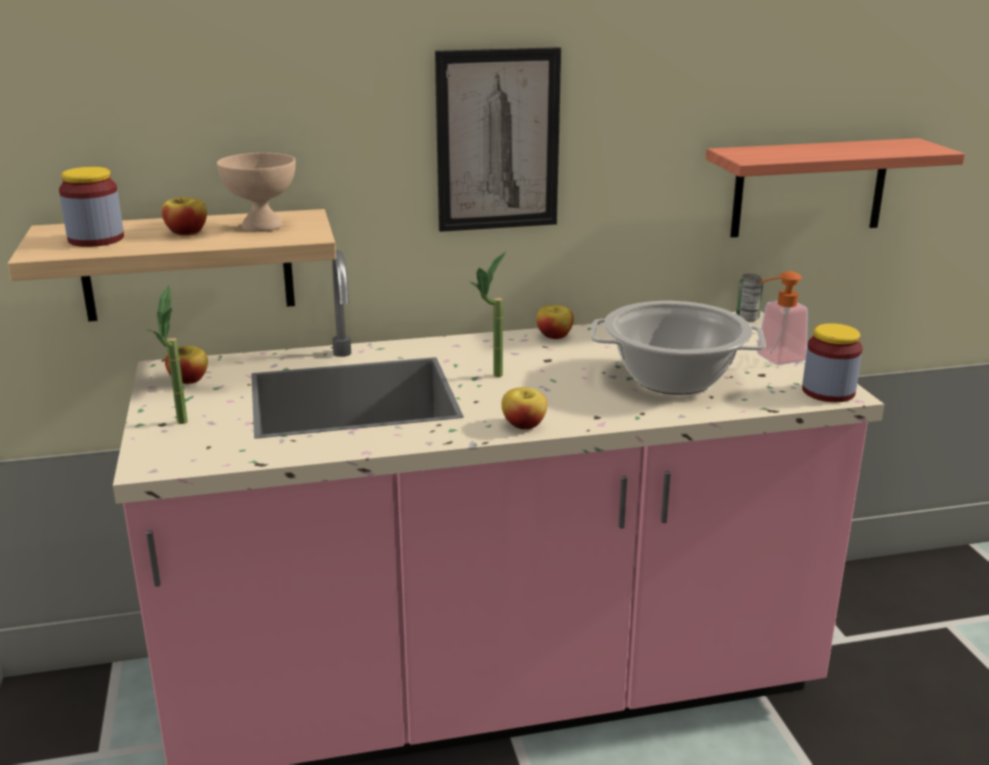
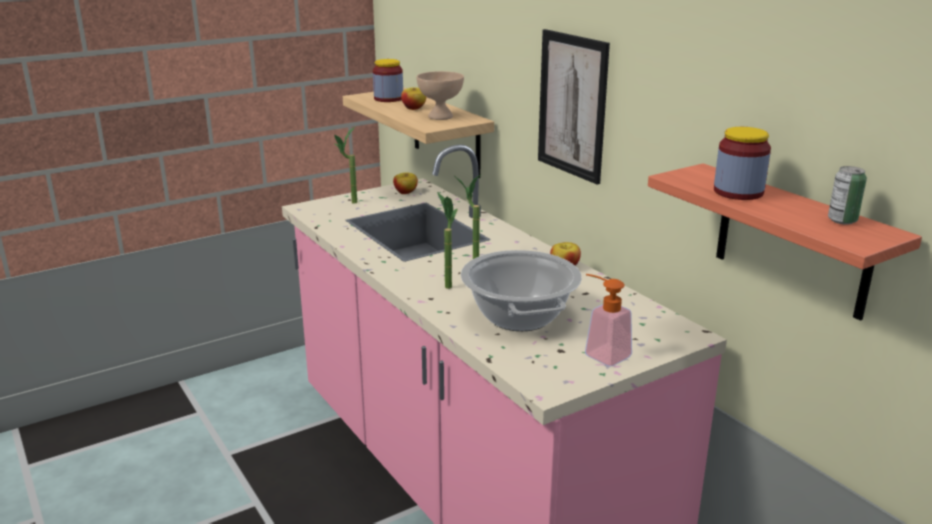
camera: 70 degrees right, 0 degrees up
(524, 425) = (403, 278): apple -> none
(559, 401) = (447, 284): none -> potted plant
(747, 318) = (693, 335): can -> can (842, 220)
(828, 392) = (547, 382): jar -> jar (738, 192)

